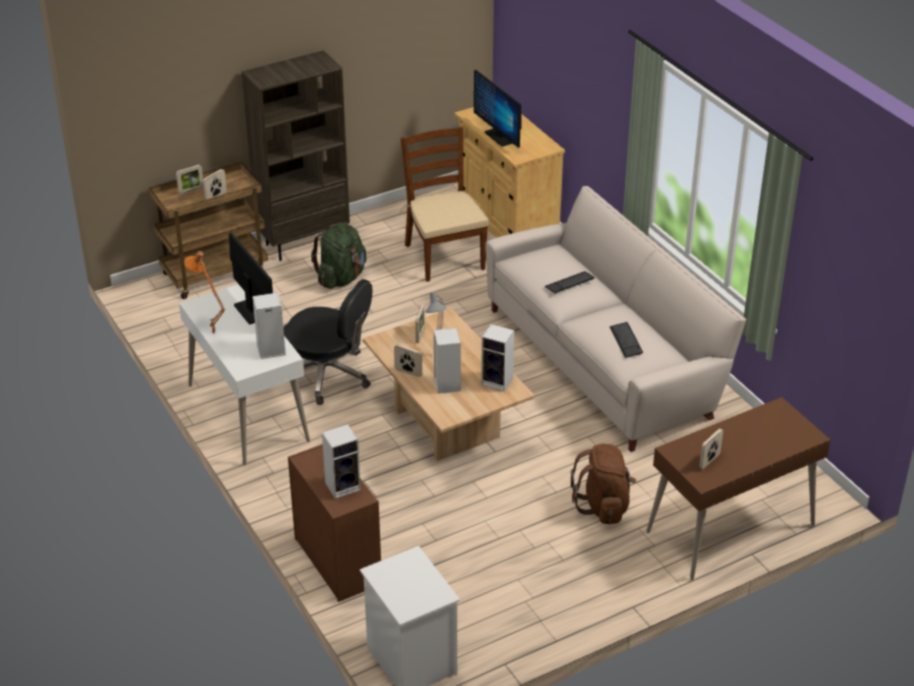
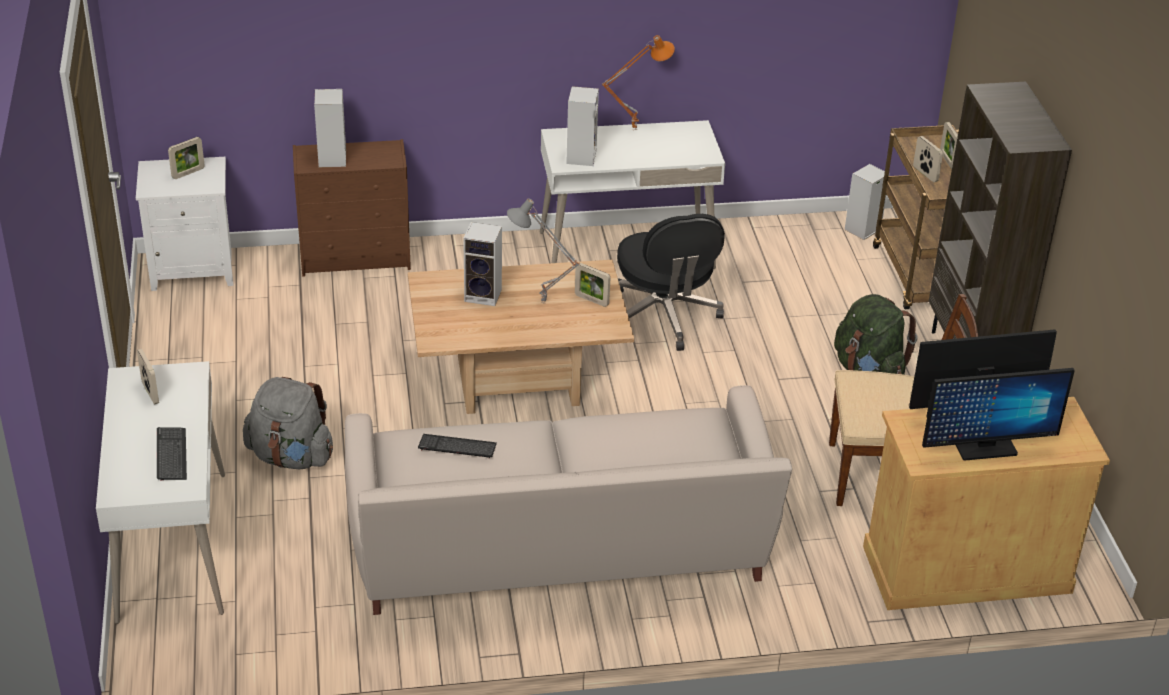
camera: 110 degrees right, 0 degrees up
(250, 312) = (662, 157): monitor -> monitor (985, 448)
(328, 375) = (664, 317): black office chair -> black office chair turned 60 degrees counterclockwise
(408, 372) = (524, 274): picture frame -> picture frame (188, 173)
(498, 381) = (462, 333): speaker -> speaker (862, 230)
(569, 283) = (617, 439): keyboard -> keyboard (171, 455)
(603, 506) = (291, 457): brown backpack -> grey backpack
(730, 529) = (171, 546): brown desk -> white desk

